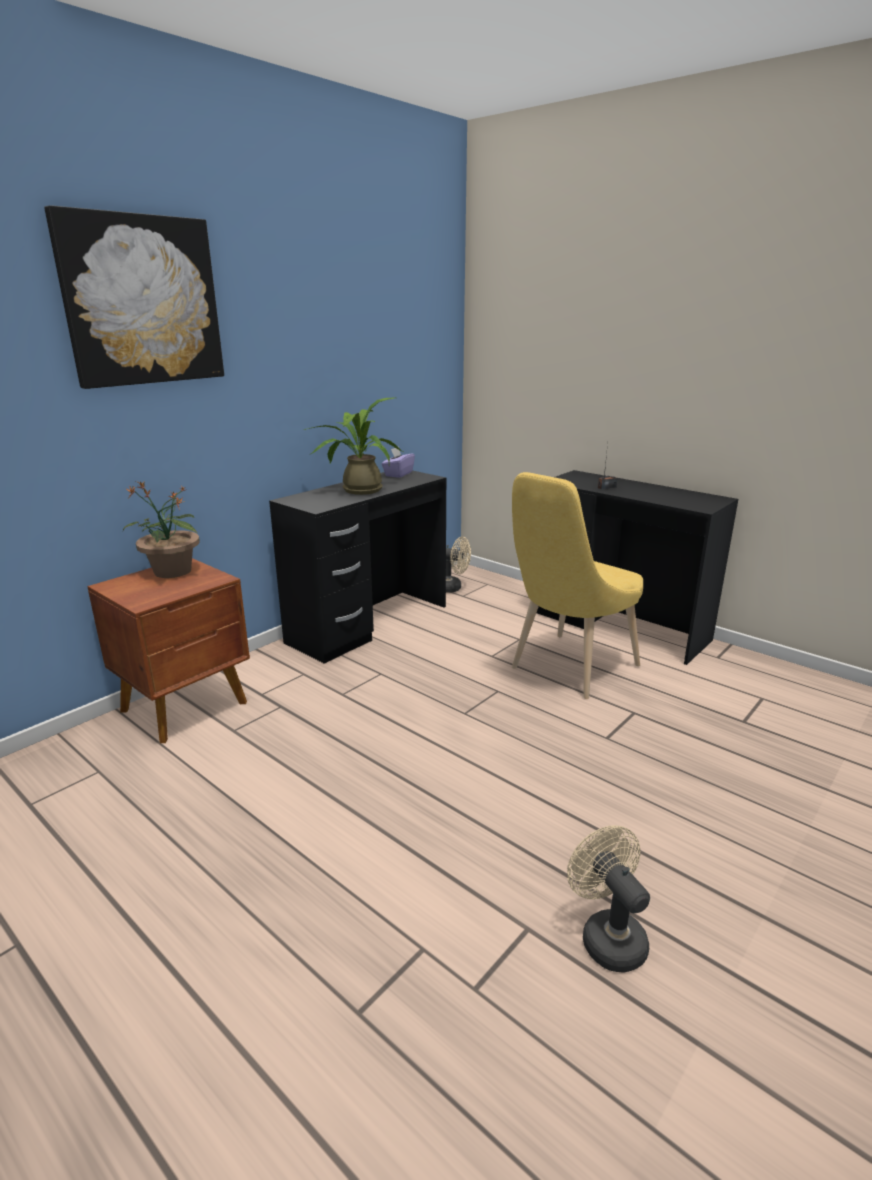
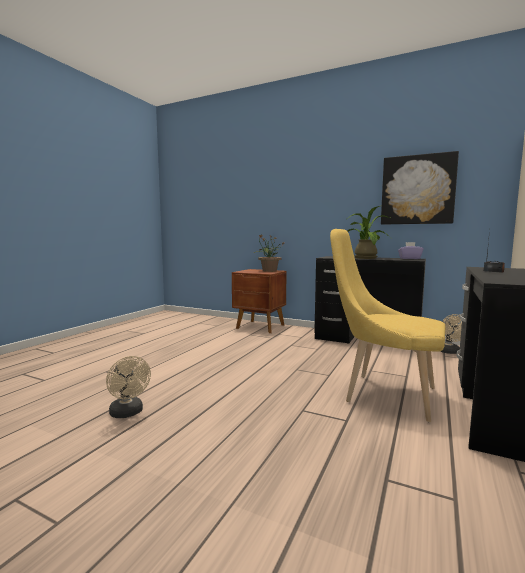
camera: 75 degrees right, 15 degrees down
(142, 301) = (287, 170): picture -> picture (417, 190)
(607, 936) = (128, 413): beige fan -> beige fan turned 90 degrees clockwise

